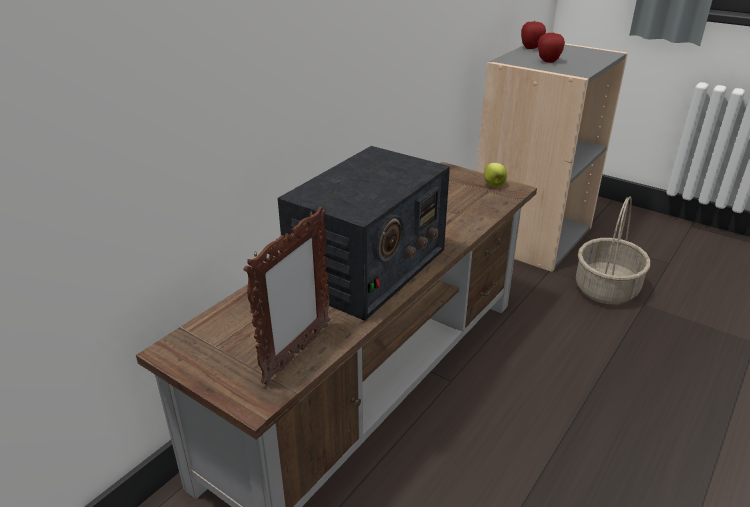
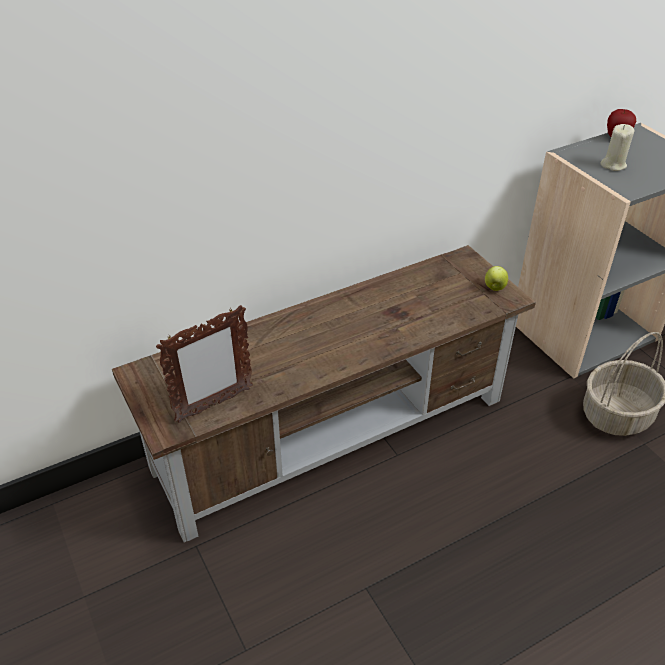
camera: 25 degrees right, 10 degrees up
(368, 268) = (315, 346): radio -> none
(548, 61) = (613, 165): apple -> beige candle

